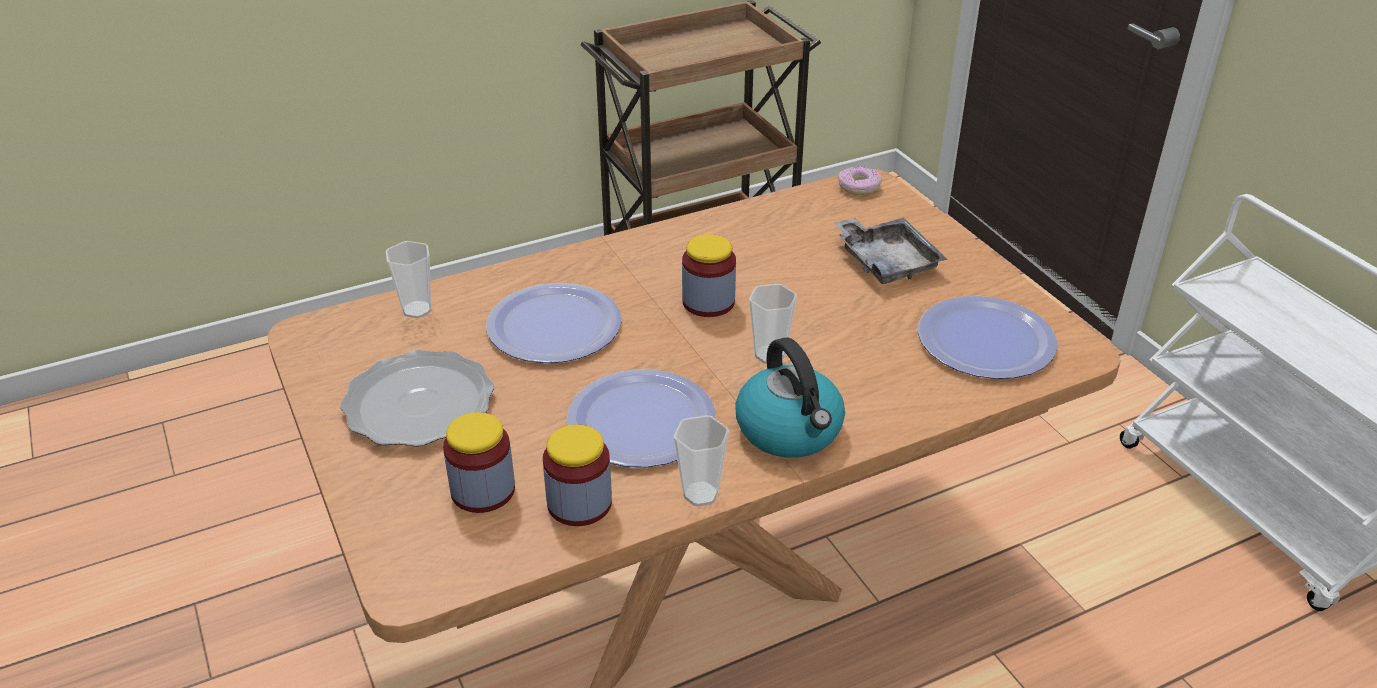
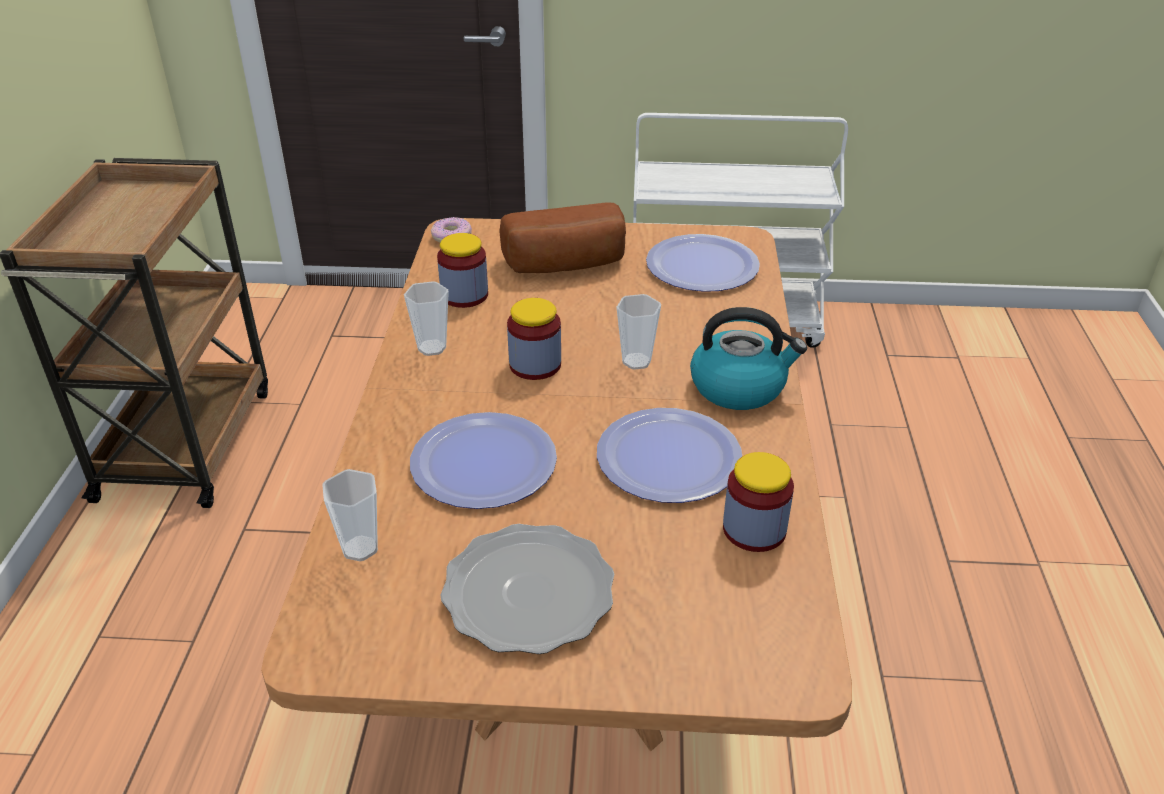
camera: 60 degrees left, 0 degrees up
(483, 490) = (697, 586): jar -> jar (464, 295)
(700, 494) = (785, 458): cup -> cup (432, 348)
(886, 261) = (566, 265): grey tray -> bread

